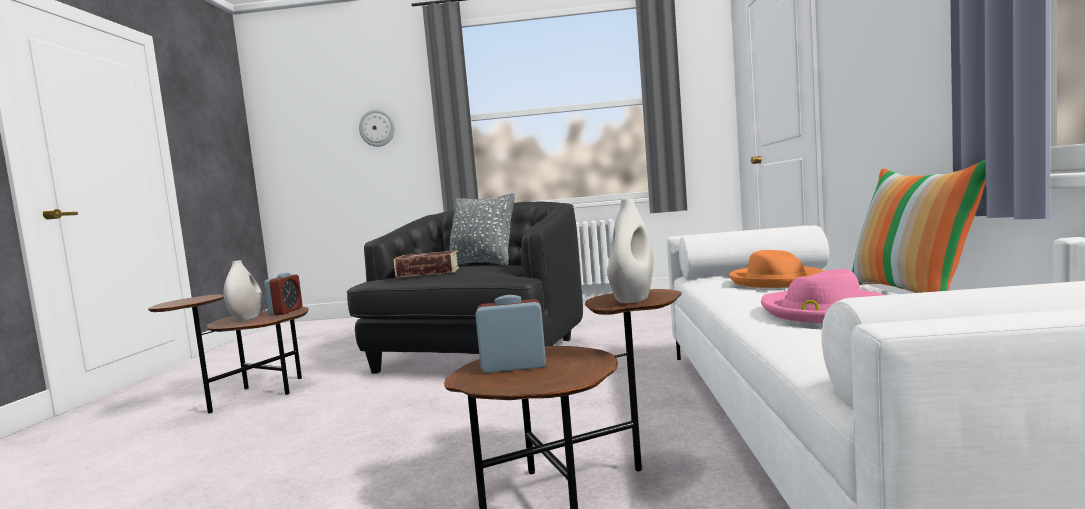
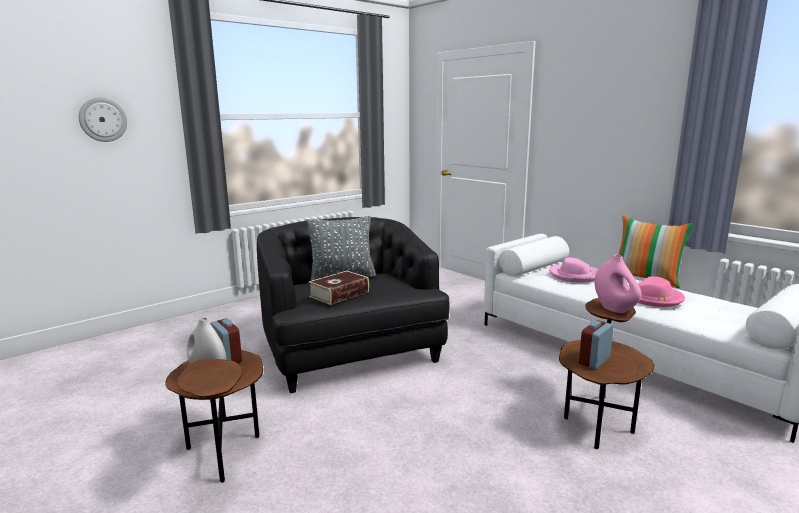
camera: 45 degrees left, 10 degrees up
(633, 299) = (614, 309): white vase -> pink vase
(775, 280) = (574, 275): orange hat -> pink hat

